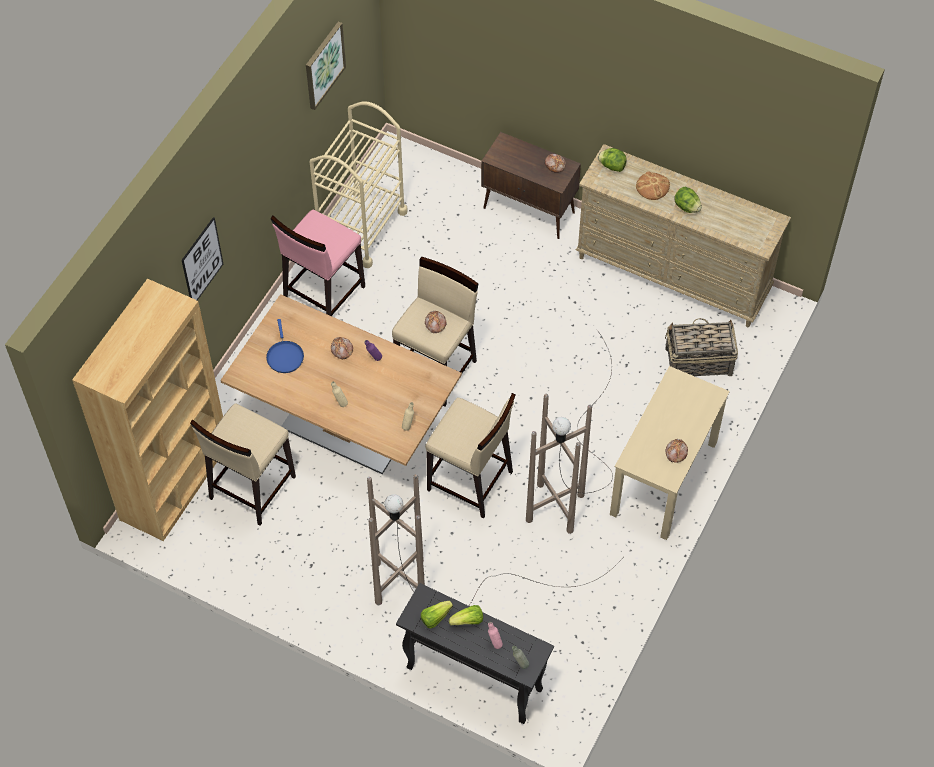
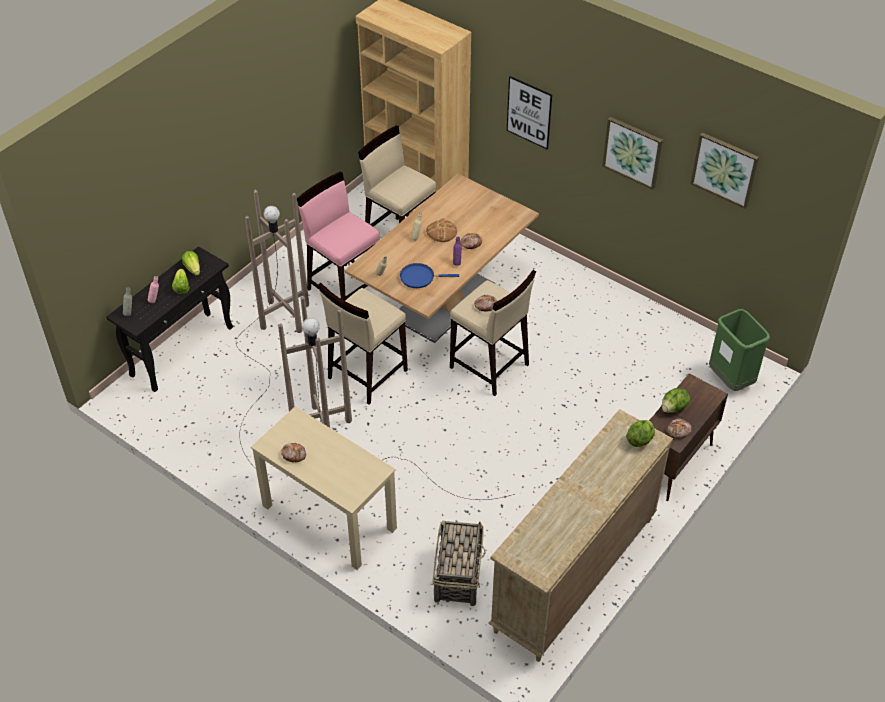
camera: 100 degrees right, 10 degrees down
(272, 157) = (632, 152): none -> picture
(284, 356) = (472, 210): blue frying pan -> blue frying pan (420, 277)
(323, 294) = (587, 301): pink stool -> pink stool (344, 289)
(361, 228) = (661, 334): beige cart -> none
(414, 170) = (730, 380): none -> green trash can
(652, 187) = (607, 470): bread -> bread (441, 232)
(686, 207) = (574, 495): lettuce -> lettuce (673, 408)

